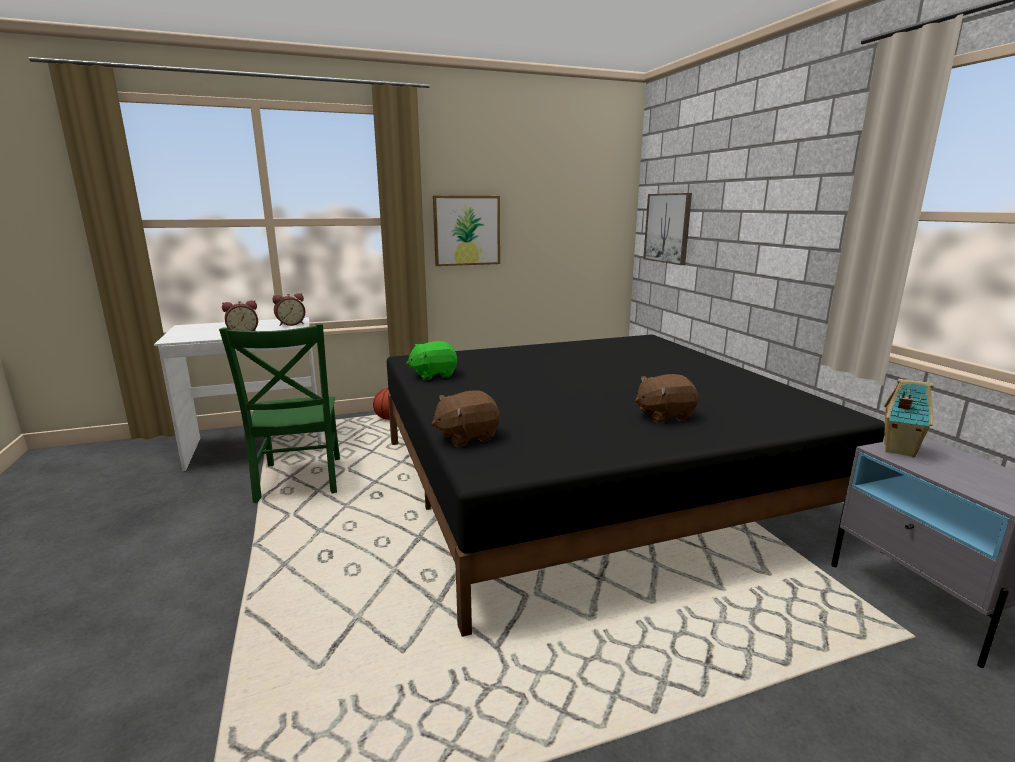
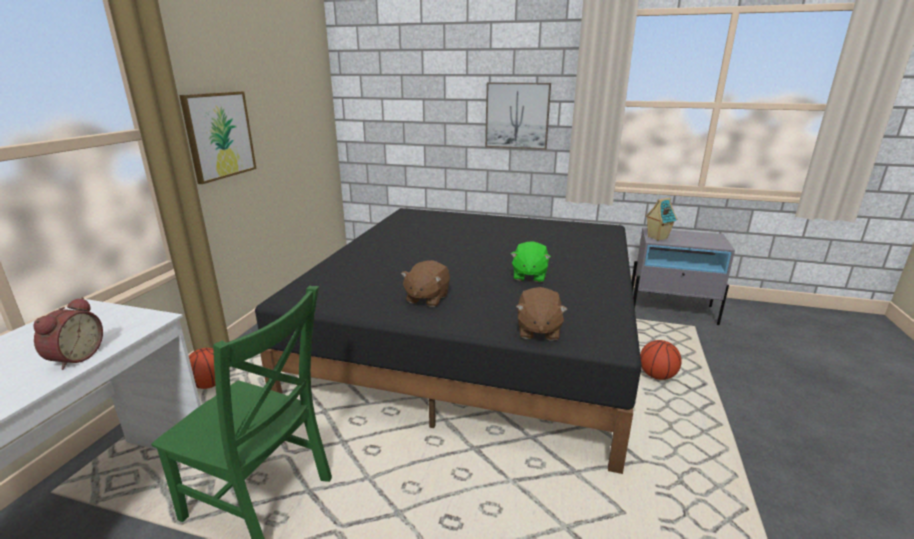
camera: 55 degrees left, 5 degrees up
(290, 324) = (100, 316): alarm clock -> none
(433, 375) = (363, 301): green plush toy -> green plush toy (529, 276)
(664, 415) = (566, 261): brown plush toy -> brown plush toy (427, 298)
(668, 228) = (382, 114): picture -> picture (517, 115)
(697, 624) = (656, 376): none -> basketball

